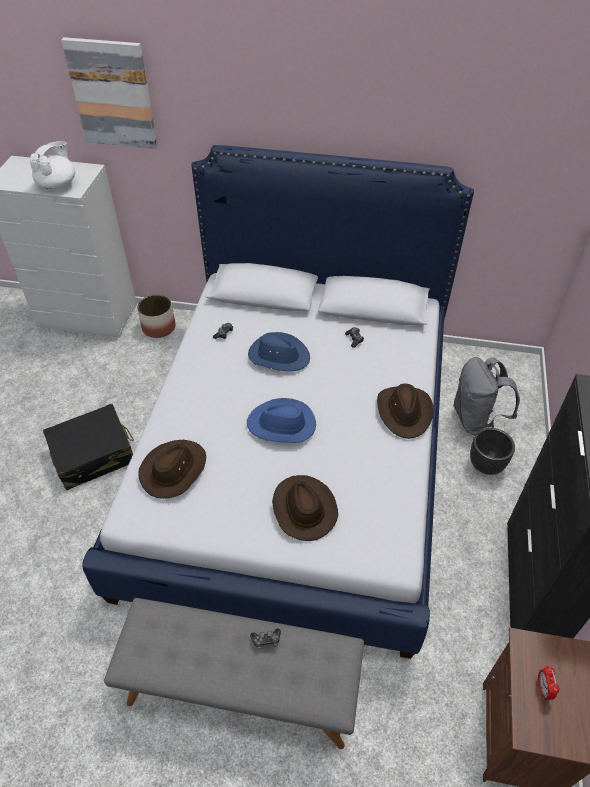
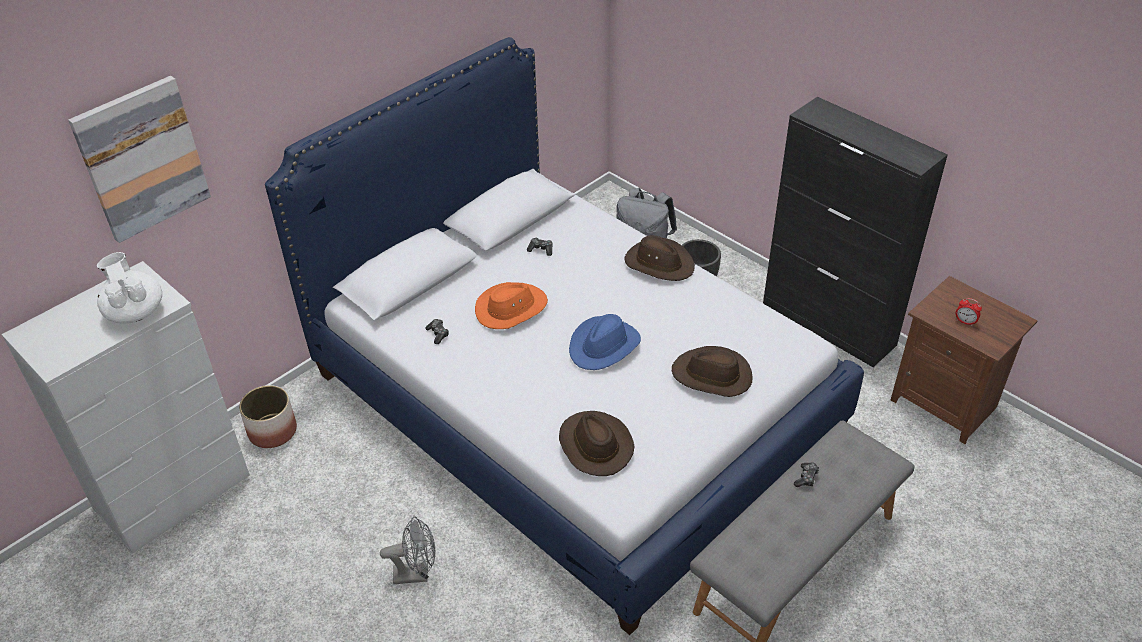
camera: 55 degrees left, 5 degrees down
(93, 455) = (417, 574): black suitcase -> grey fan
(278, 355) = (511, 308): blue hat -> orange hat

